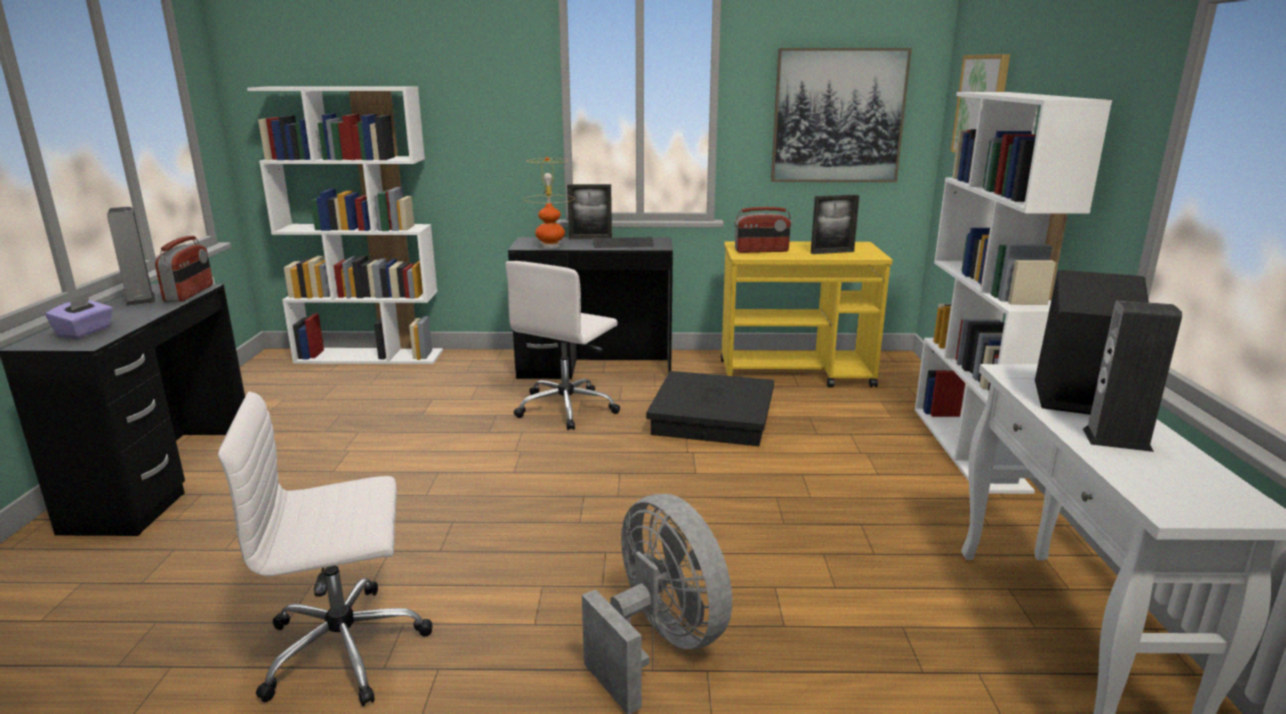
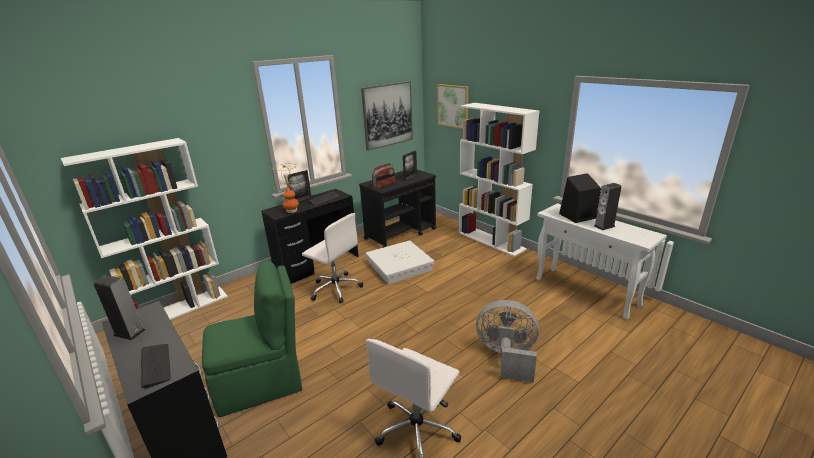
camera: 40 degrees left, 5 degrees up
(85, 332) = (156, 365): purple tissue box -> keyboard
(190, 293) = (154, 314): radio -> none
(305, 472) = (262, 382): none -> green chair
(567, 408) = (335, 288): white office chair -> white office chair turned 45 degrees counterclockwise
(713, 418) = (400, 266): black storage box -> white storage box
(796, 374) = (401, 234): yellow cart -> black cart

